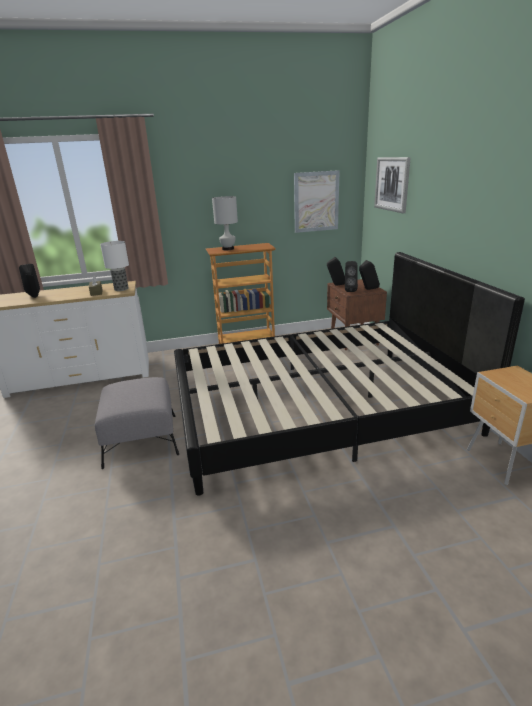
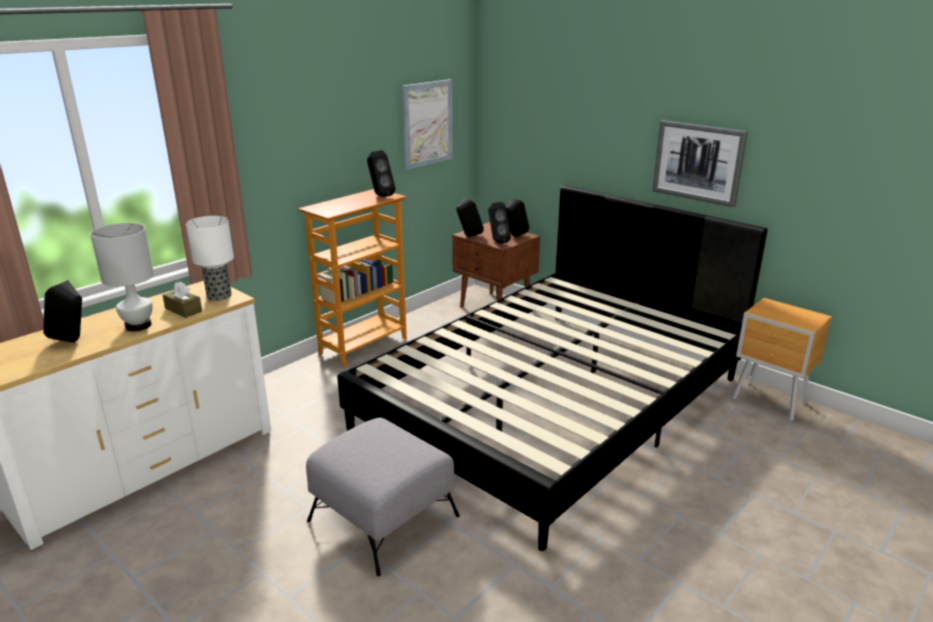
camera: 35 degrees left, 0 degrees up
(228, 249) = (338, 205): white table lamp -> white table lamp (138, 326)
(261, 246) = (380, 195): none -> black speaker
(392, 184) = (536, 100): picture -> picture (698, 162)

